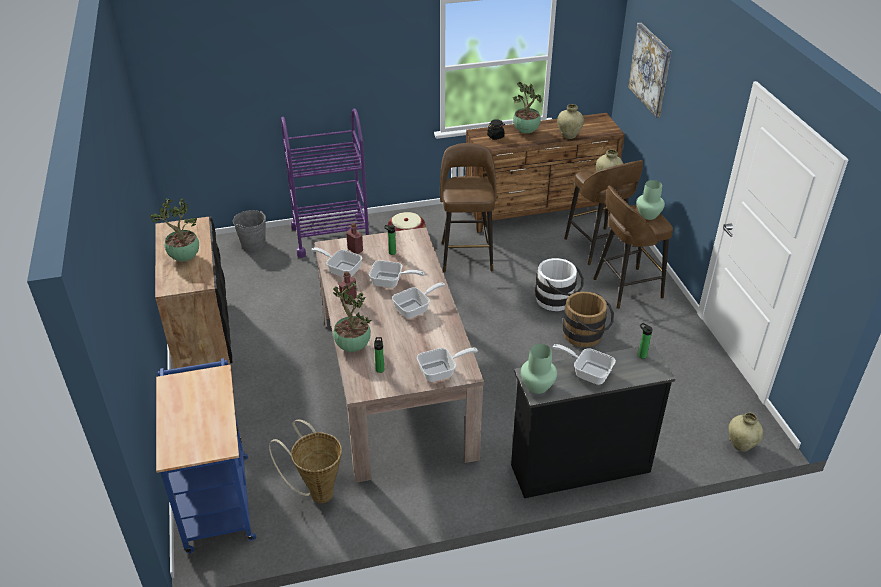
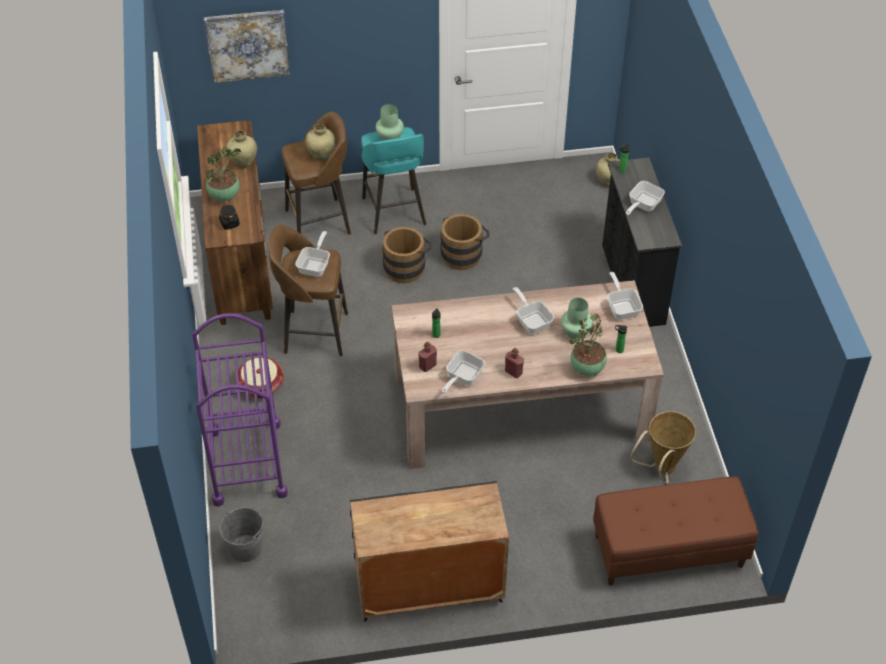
camera: 85 degrees left, 10 degrees up
(184, 258) = (437, 517): potted plant -> none
(217, 496) = (668, 551): blue cart -> brown bench
(391, 282) = (487, 337): frying pan -> frying pan (315, 265)
(537, 386) = (660, 238): green vase -> green vase (575, 333)
(558, 300) = (406, 266): white bucket -> brown bucket
(625, 288) = (394, 213): brown stool -> turquoise stool

